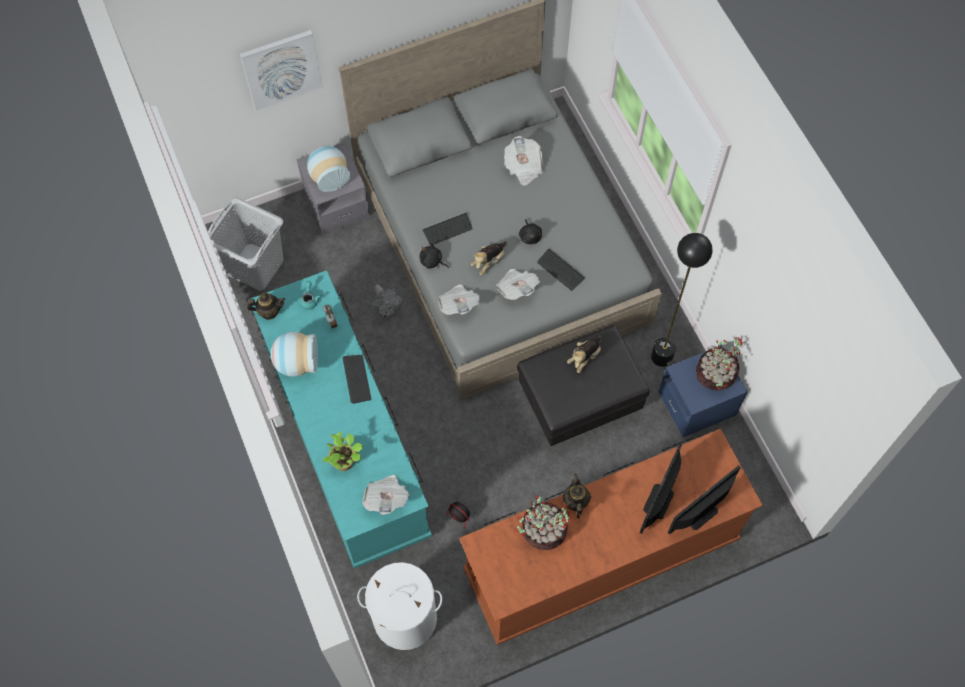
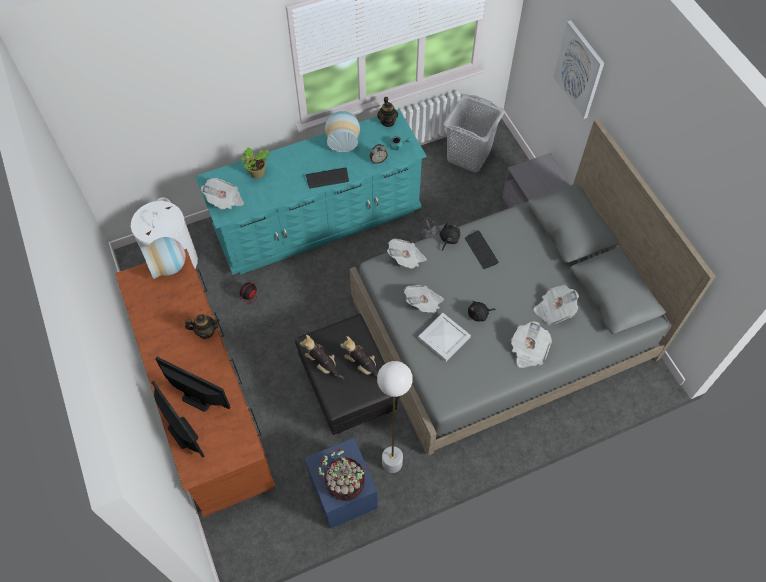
camera: 90 degrees right, 5 degrees down
(329, 176) = (536, 175): vase -> vase (169, 266)
(489, 261) = (450, 282): plush toy -> plush toy (322, 364)
(542, 530) = (184, 306): potted plant -> none
(560, 270) = (444, 338): keyboard -> white tray
(572, 194) = (528, 350): none -> newspaper
(661, 356) = (392, 463): black floor lamp -> white floor lamp

